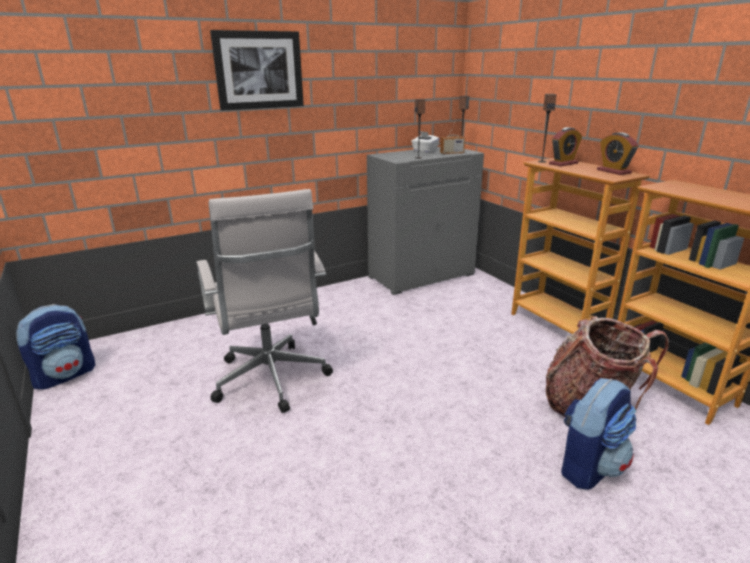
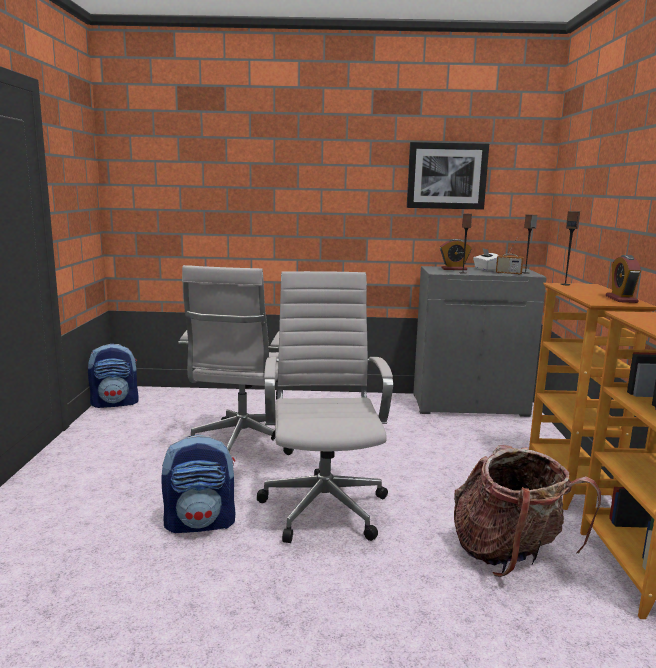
camera: 30 degrees right, 10 degrees down
(259, 70) = (319, 180): picture -> picture (446, 176)
(416, 419) = (324, 505): none -> white office chair
(563, 163) = (584, 288): alarm clock -> alarm clock (454, 269)
(588, 466) = (441, 594): backpack -> backpack (201, 523)

